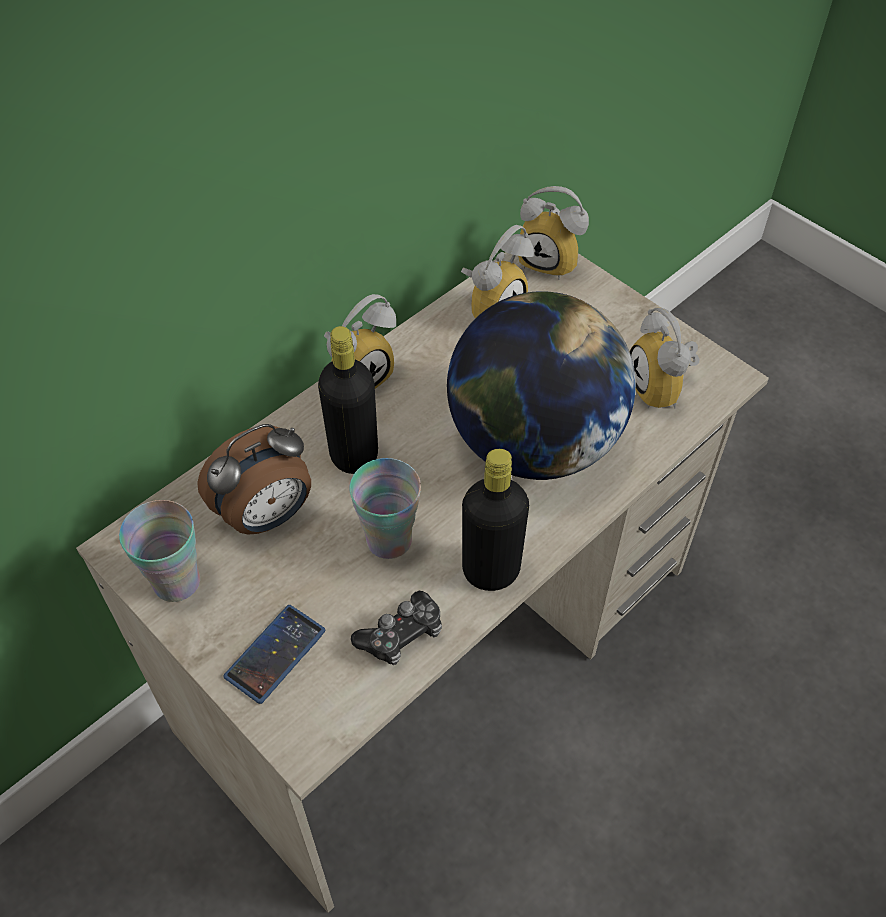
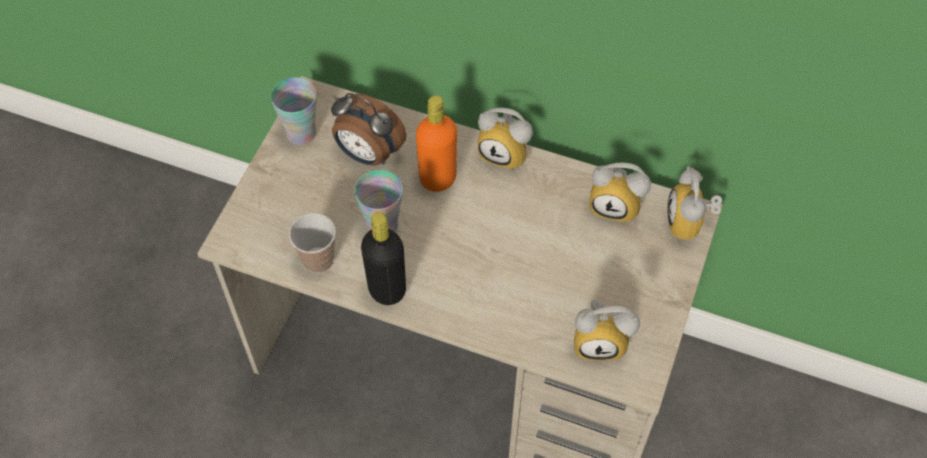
camera: 65 degrees right, 5 degrees up
(275, 654) = (277, 202): phone -> none
(354, 455) = (438, 178): black bottle -> orange bottle
(401, 635) = (318, 260): game controller -> cup
(533, 443) = (504, 276): globe -> none
(662, 390) = (601, 341): alarm clock -> alarm clock turned 135 degrees counterclockwise

